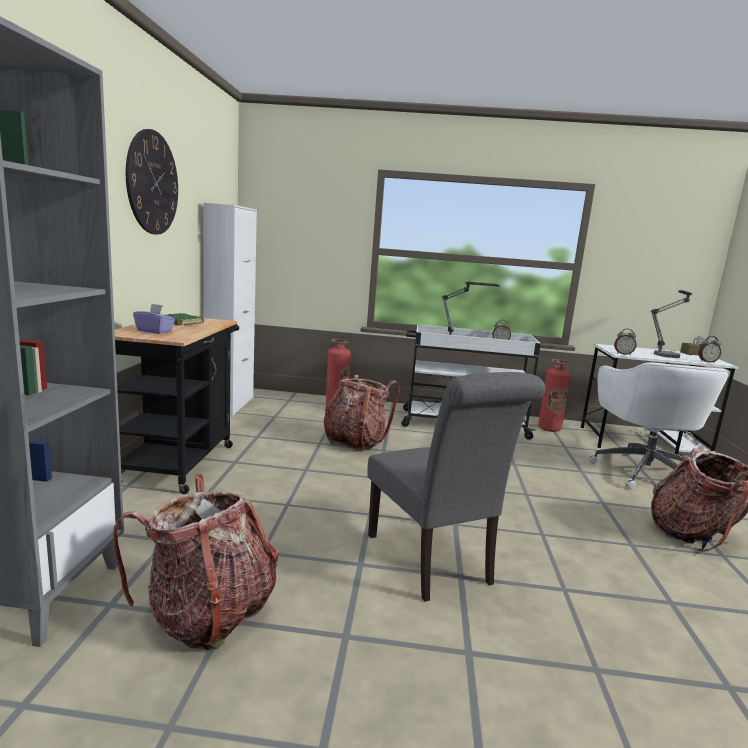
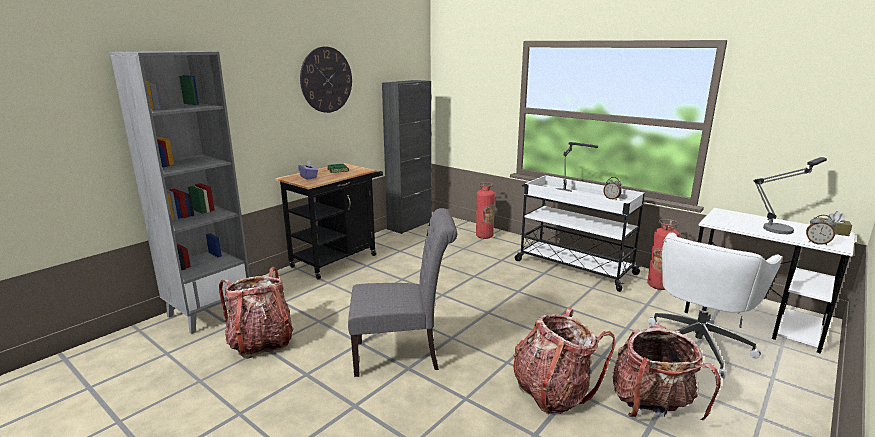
camera: 35 degrees right, 5 degrees up
(230, 405) = (409, 225): white cabinet -> black cabinet
(355, 441) = (462, 265): backpack -> backpack (553, 392)
(433, 563) = (402, 355): grey chair -> grey chair turned 105 degrees counterclockwise
(623, 354) = (715, 223): alarm clock -> none

